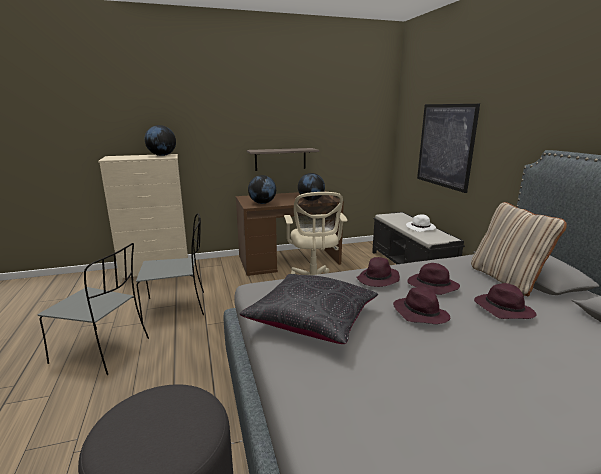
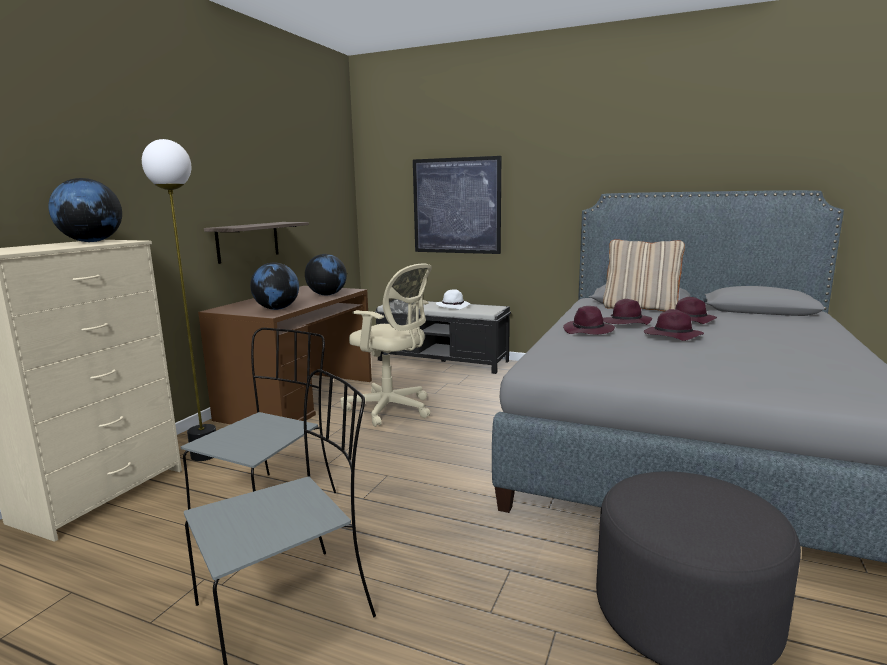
camera: 50 degrees left, 5 degrees down
(206, 271) = (204, 455): none -> floor lamp
(312, 320) = (643, 364): black pillow -> none

